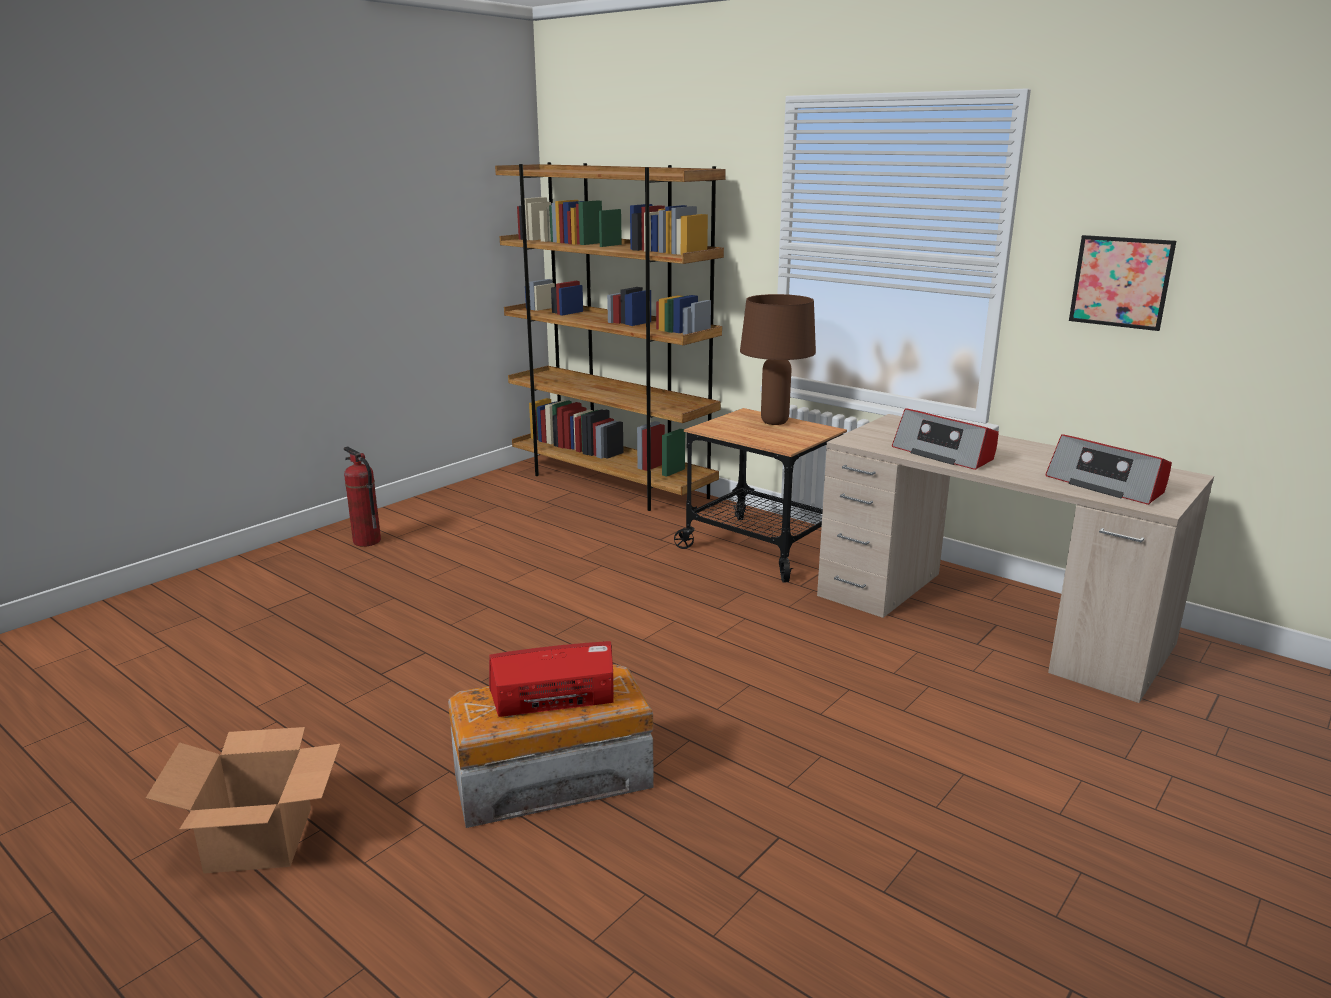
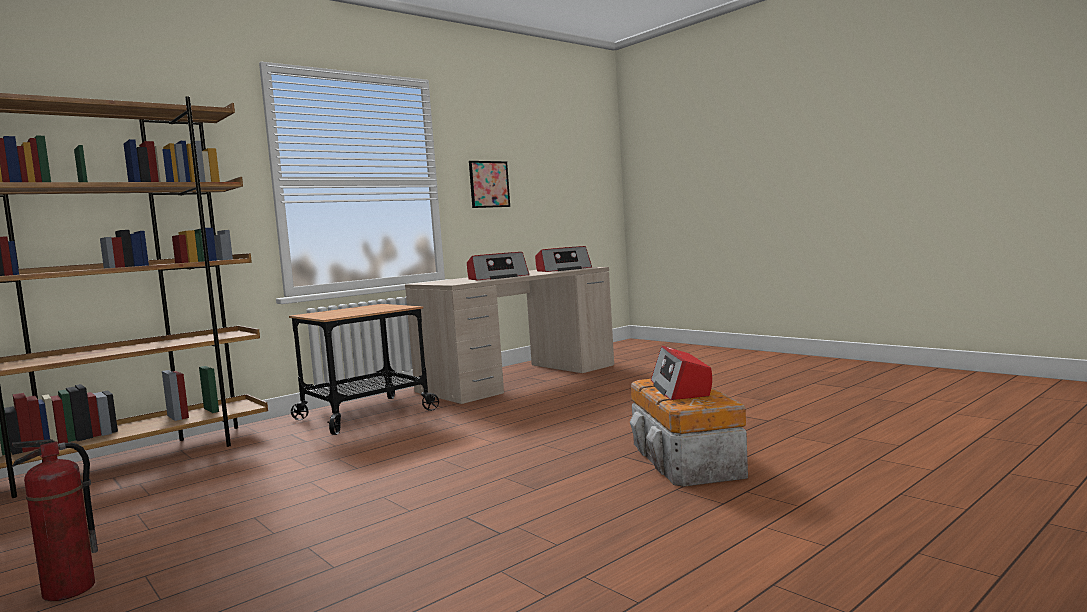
camera: 80 degrees left, 15 degrees down
(259, 838) = (787, 550): cardboard box -> none
(774, 422) = (342, 310): brown table lamp -> none

